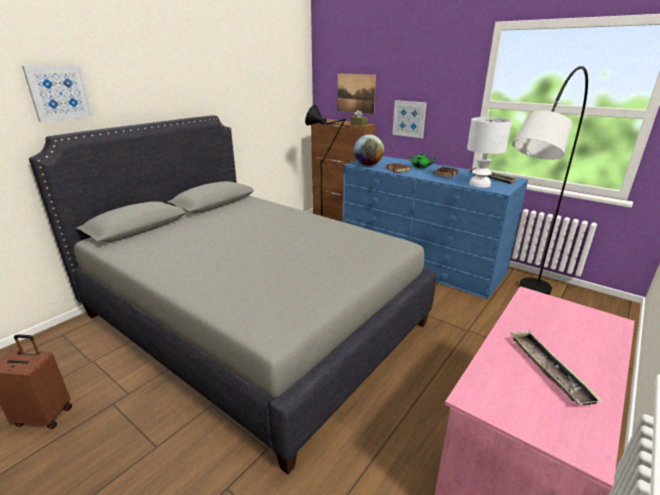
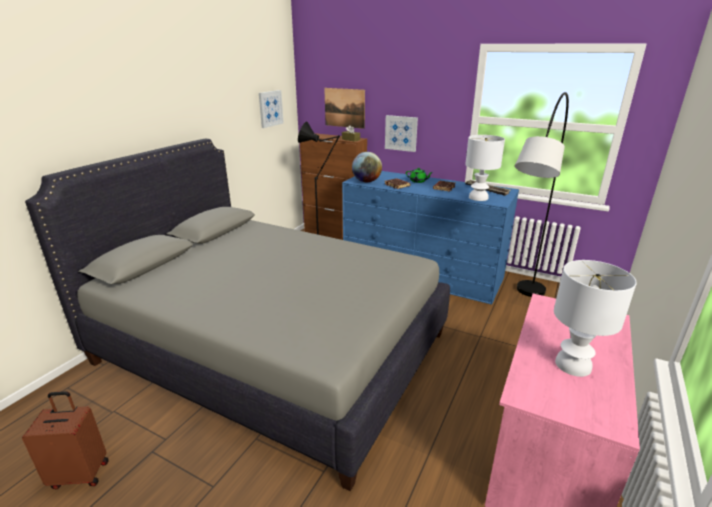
camera: 10 degrees left, 0 degrees up
(59, 93) = (53, 128): picture -> picture (270, 108)
(549, 369) = (573, 365): tray -> white table lamp

